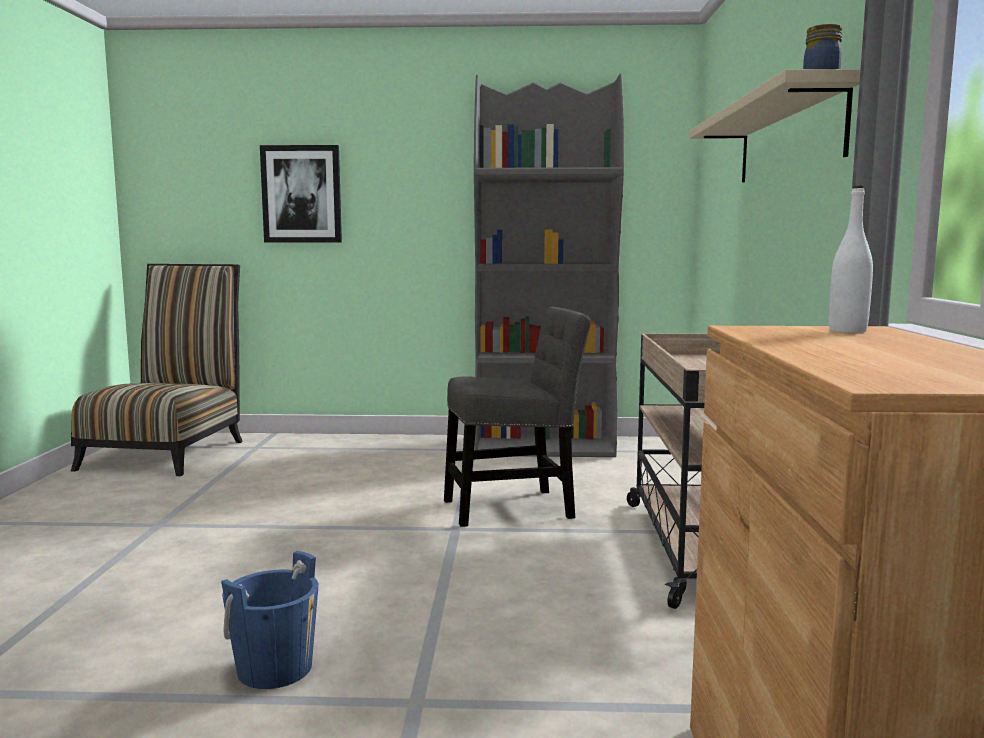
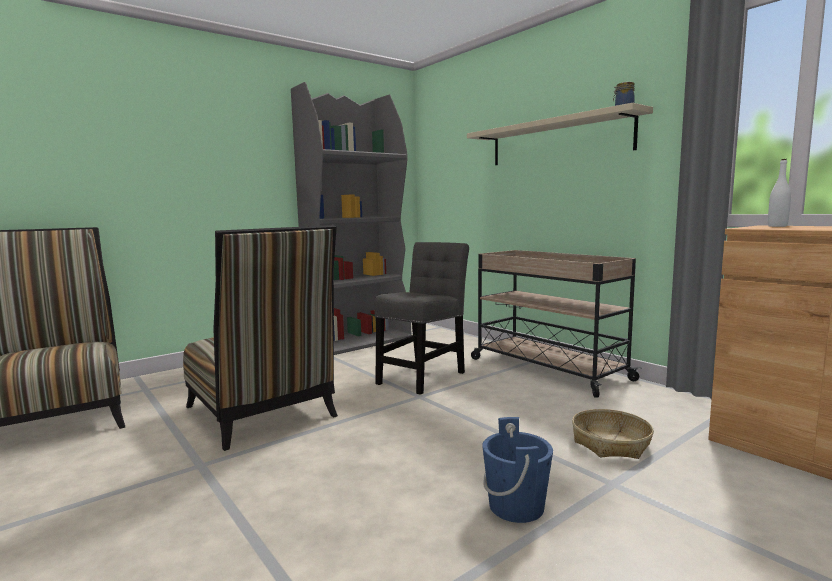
camera: 40 degrees left, 0 degrees up
(284, 498) = (263, 415): none -> chair
(302, 194) = (150, 164): picture -> none
(534, 665) = (611, 443): none -> basket

